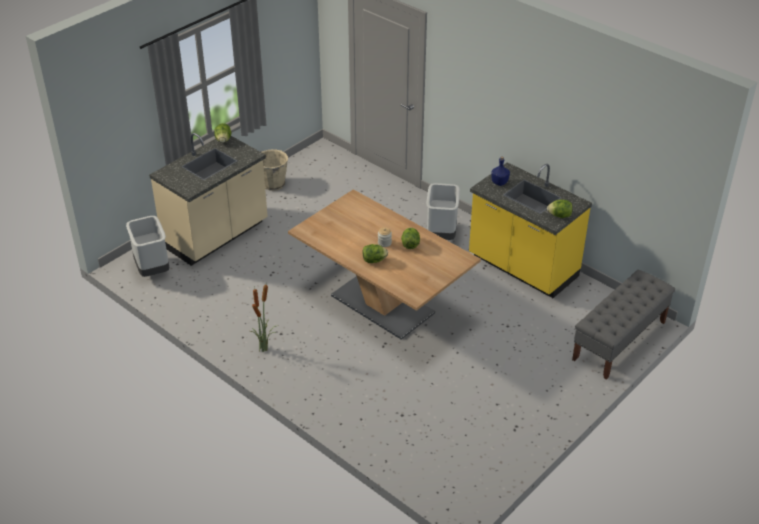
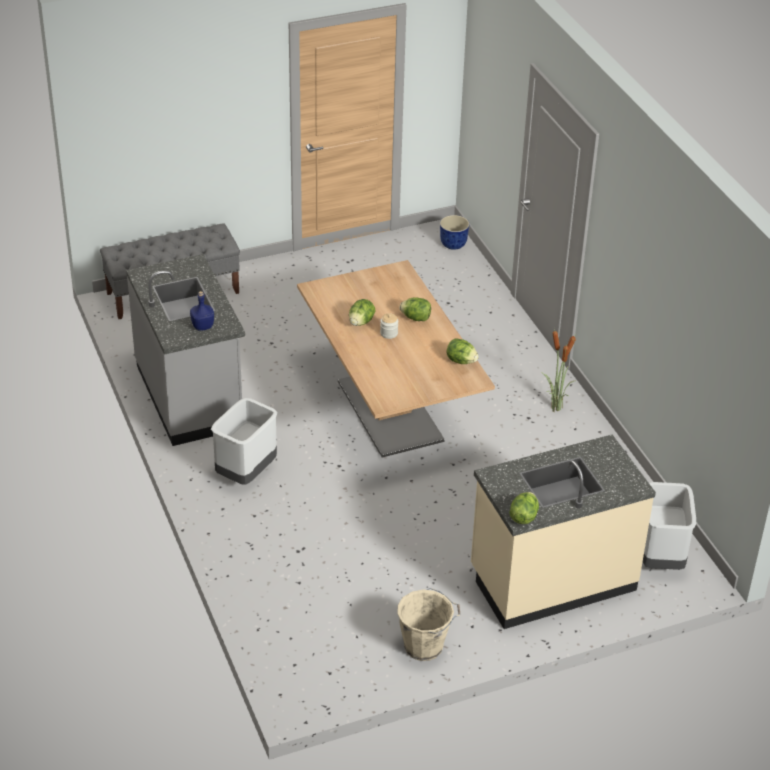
camera: 155 degrees left, 0 degrees up
(441, 486) = (453, 244): none -> planter
(522, 268) = (191, 396): yellow counter -> grey counter
(559, 216) = (179, 267): lettuce -> lettuce (461, 361)

